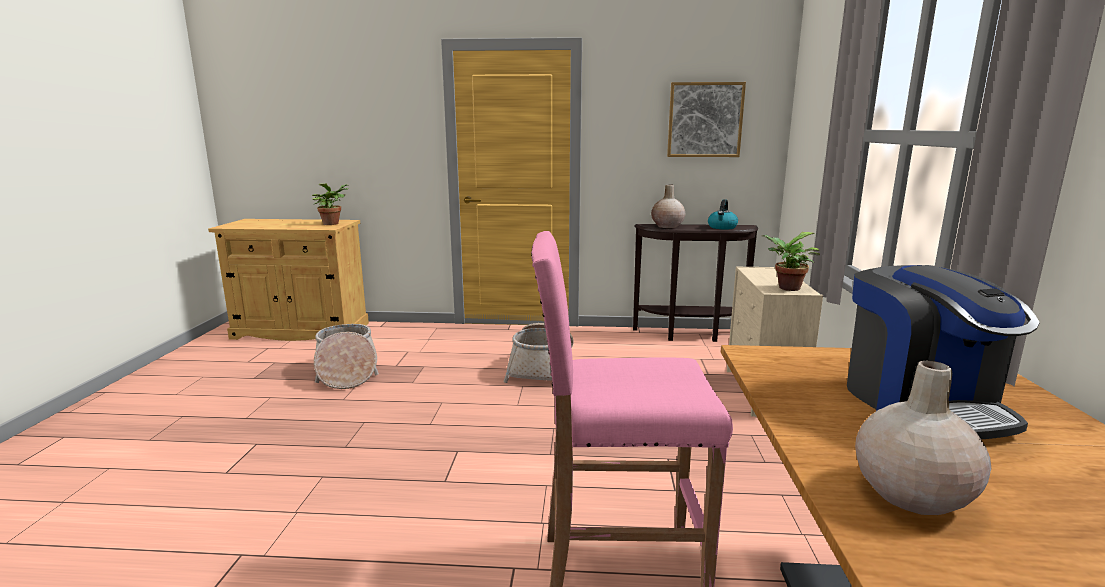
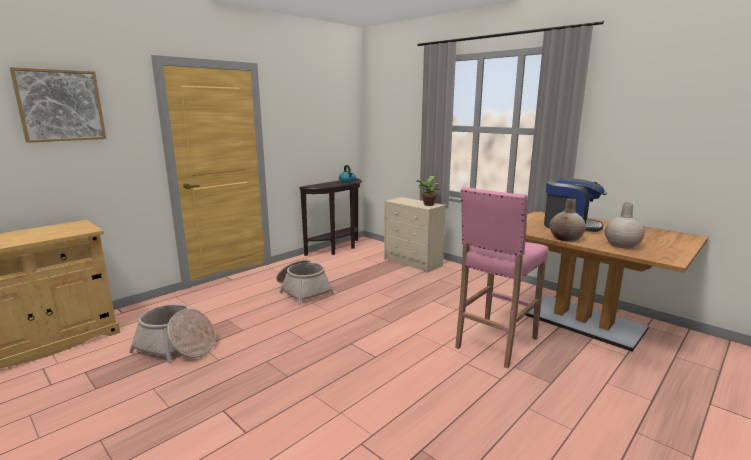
camera: 50 degrees left, 0 degrees up
(332, 223) = (74, 227): potted plant -> none
(667, 226) = (321, 185): beige vase -> beige vase (566, 238)
(705, 120) = (327, 118): picture -> picture (60, 105)

